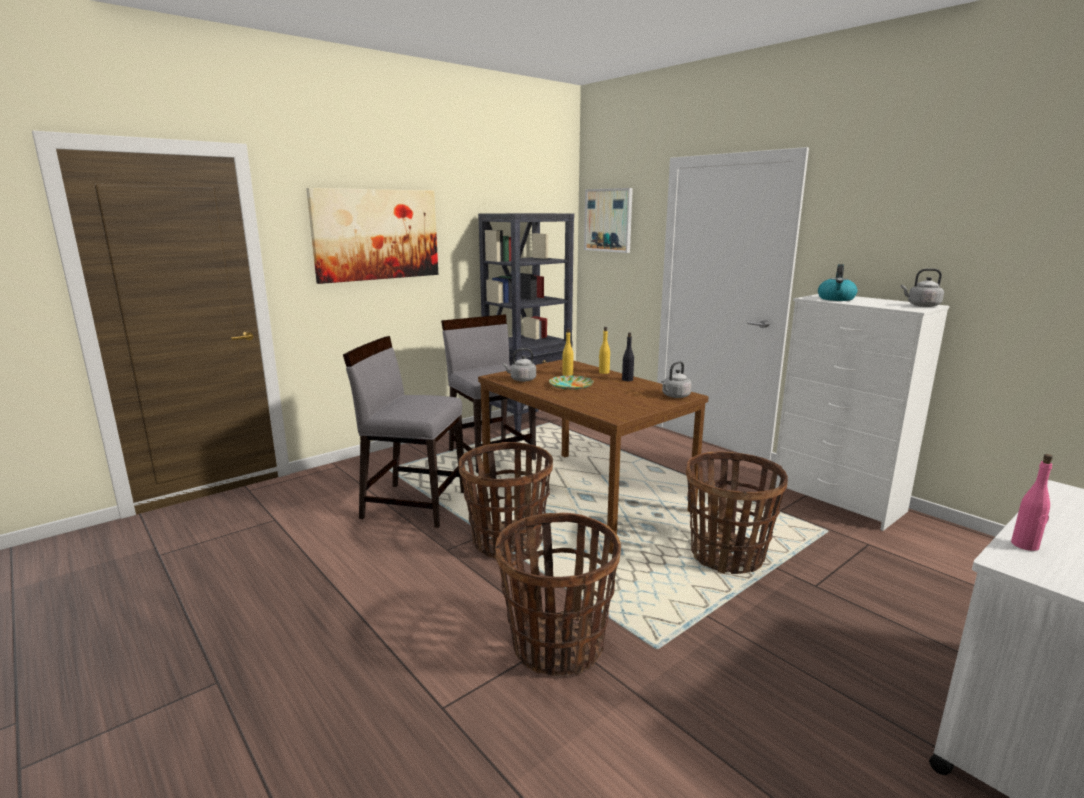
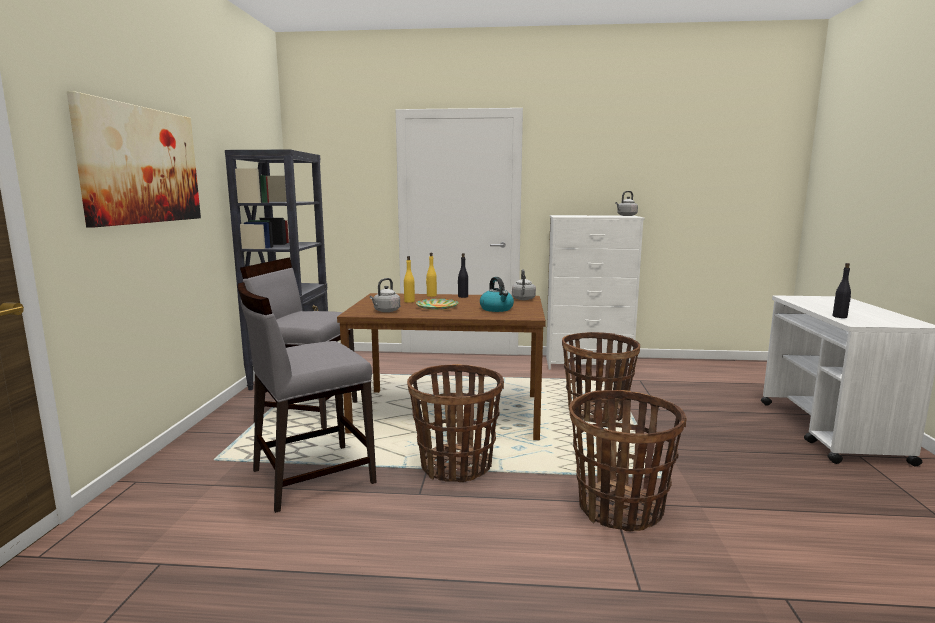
camera: 45 degrees left, 5 degrees down
(608, 220) = (327, 165): picture -> none
(836, 299) = (575, 216): kettle -> kettle (497, 309)
(1025, 545) = (840, 317): pink bottle -> black bottle

